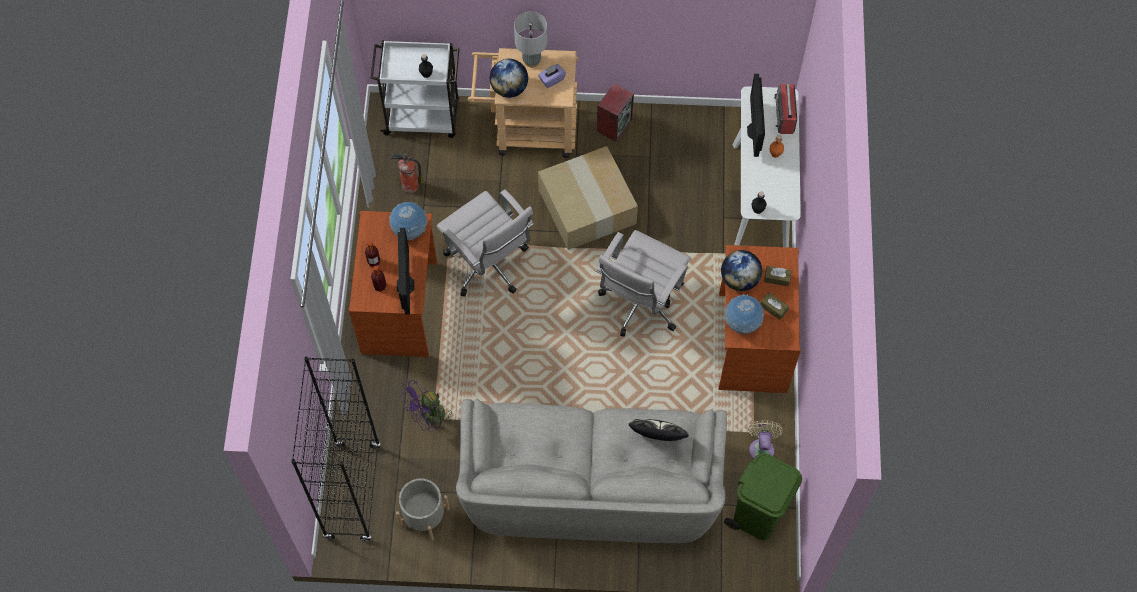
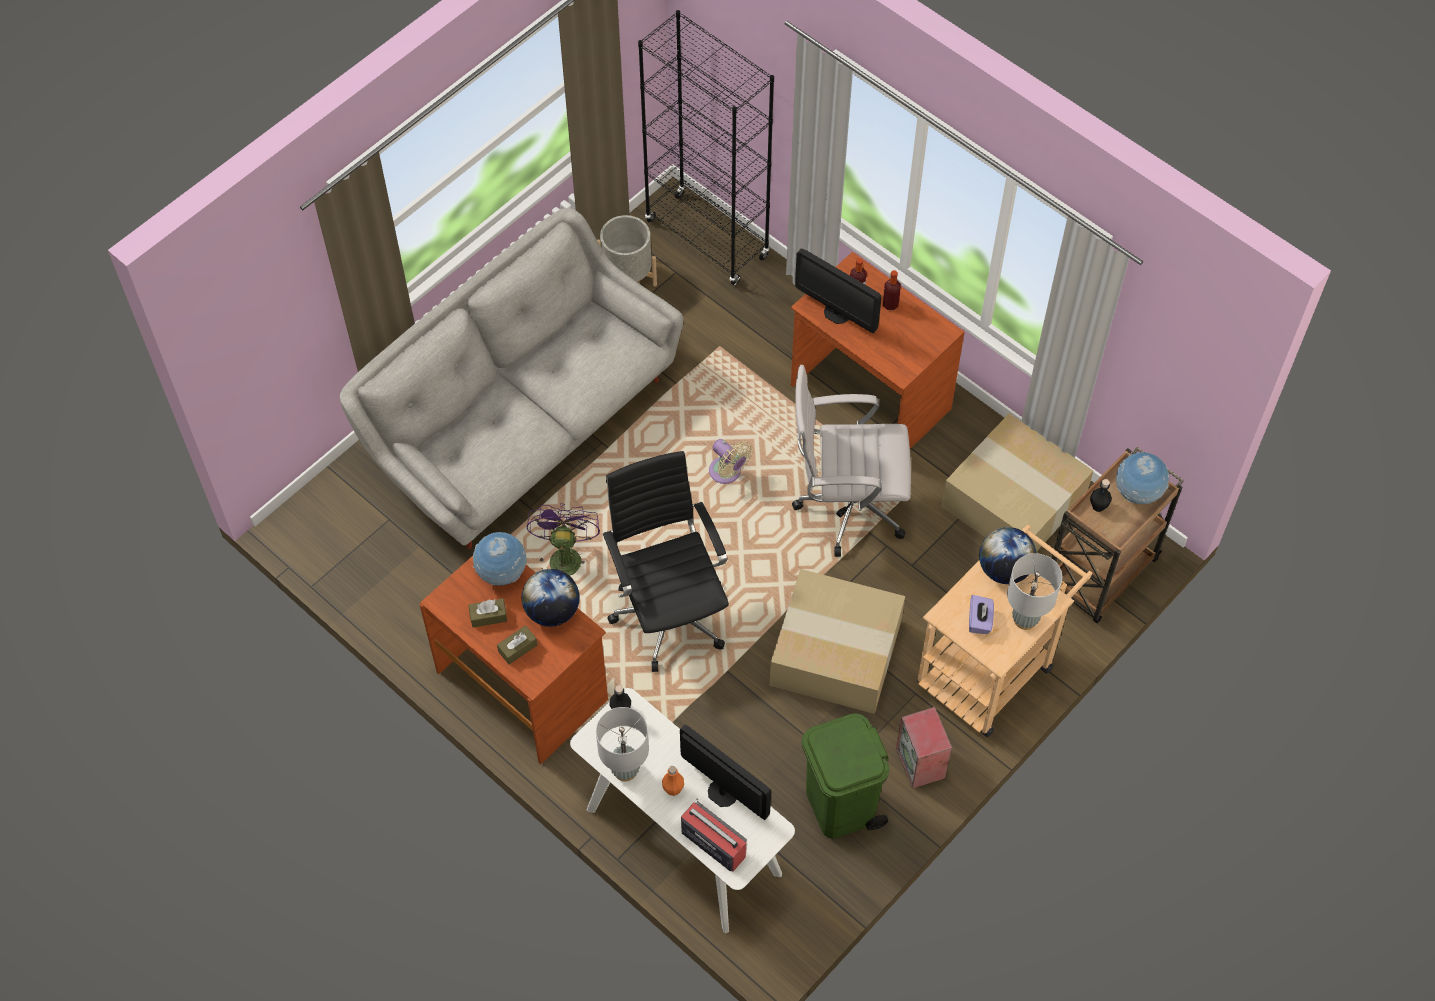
camera: 130 degrees right, 5 degrees down
(409, 186) = (1016, 501): fire extinguisher -> cardboard box
(410, 230) = (899, 357): globe -> globe (1137, 493)
(423, 117) = (1099, 575): white cart -> brown cart
(429, 418) = (723, 343): purple fan -> purple fan (564, 555)
(639, 305) = (668, 612): white office chair -> black office chair
(657, 439) = (482, 454): pillow -> none
(758, 513) = (348, 543): green trash can -> green trash can (841, 806)
(761, 447) = (406, 600): beige fan -> beige fan (727, 473)
(787, 182) = (625, 770): none -> grey table lamp

